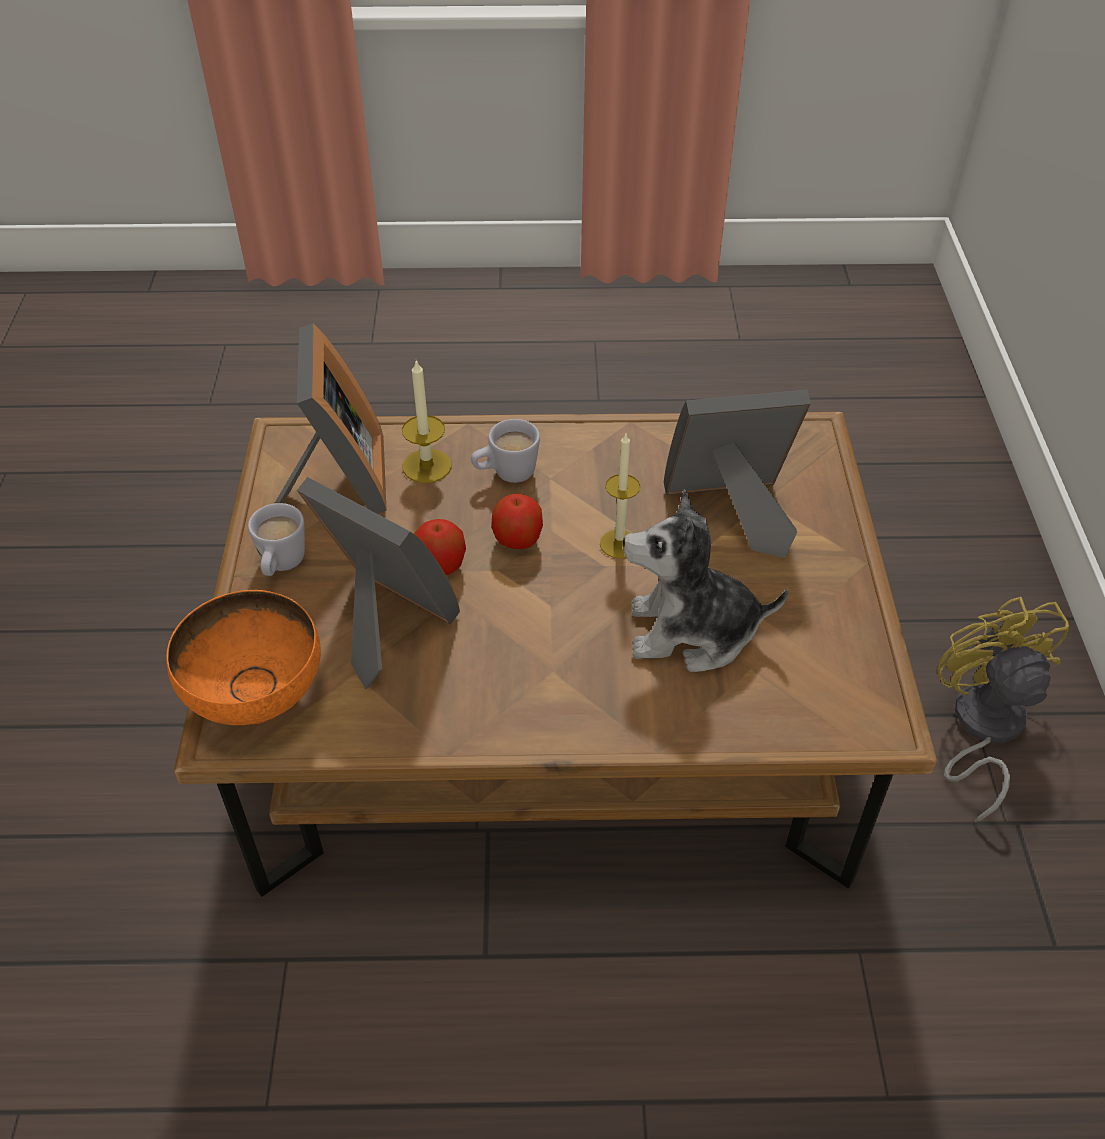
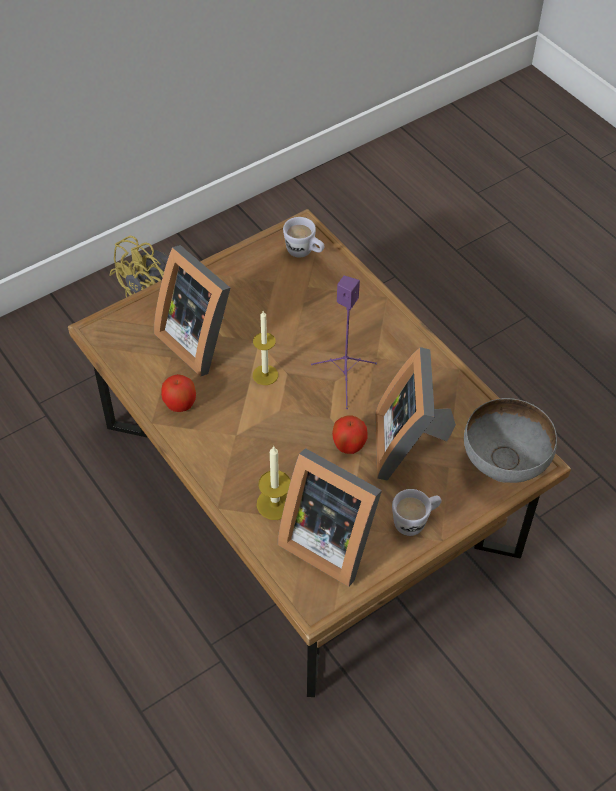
camera: 125 degrees left, 5 degrees up
(257, 700) = (504, 465): orange bowl -> grey bowl
(338, 483) = (329, 539): picture frame -> picture frame turned 105 degrees counterclockwise
(506, 474) = (250, 458): white mug -> white mug (304, 252)
(517, 540) = (300, 421): apple -> apple (180, 404)
(546, 618) = (345, 378): none -> purple speaker
(691, 632) = (304, 317): plush toy -> none

